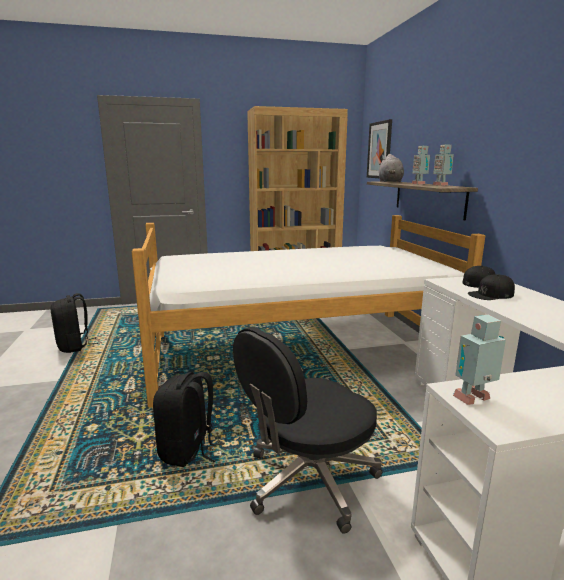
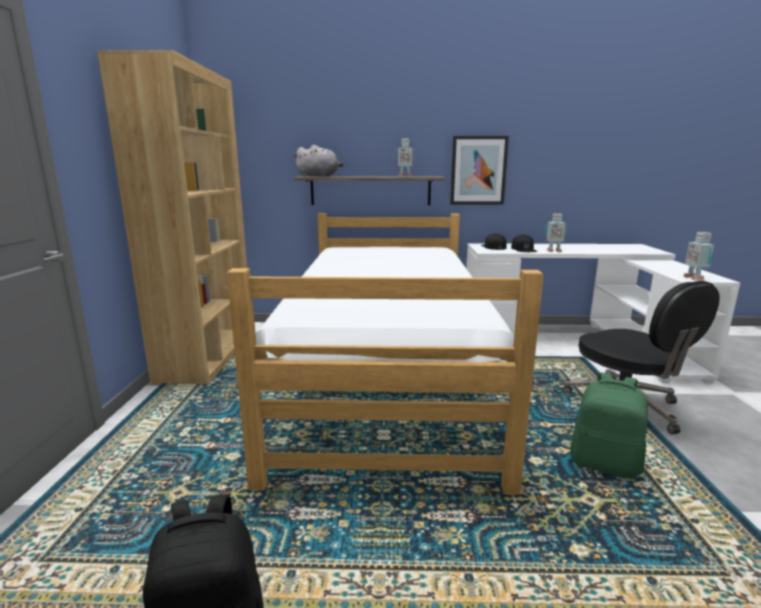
camera: 75 degrees left, 0 degrees up
(188, 450) = (605, 464): black backpack -> green backpack
(379, 150) = (255, 139): picture -> picture (478, 170)
(419, 184) = (377, 176): toy robot -> toy robot (553, 251)

